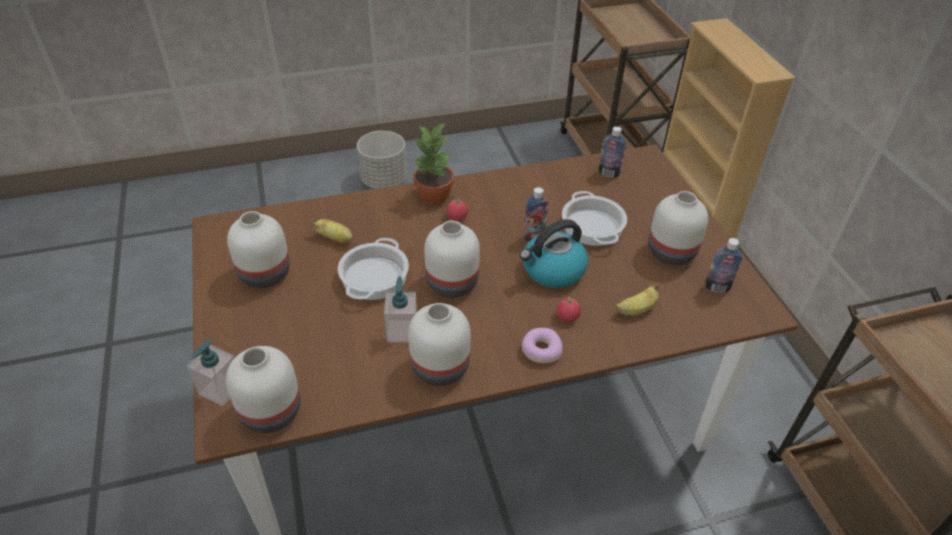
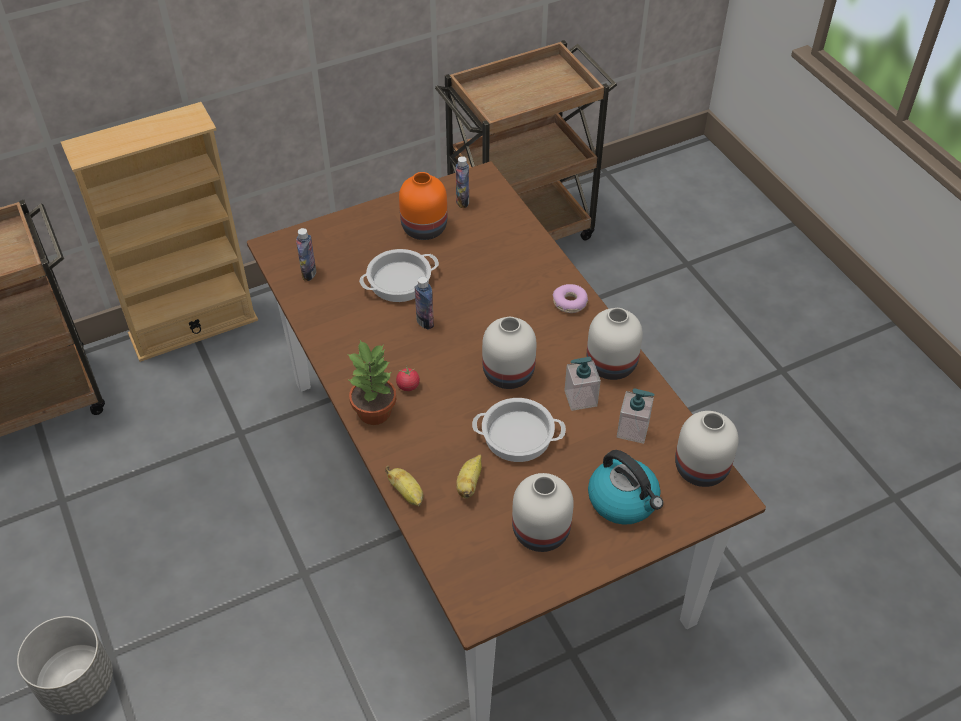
camera: 100 degrees left, 5 degrees up
(221, 389) = (694, 514): soap dispenser -> soap dispenser (633, 430)
(552, 270) = (470, 304): kettle -> kettle (624, 501)
(567, 316) = (526, 290): tomato -> none
(636, 310) = (505, 248): banana -> banana (407, 494)
(669, 252) = (424, 229): white vase -> orange vase

